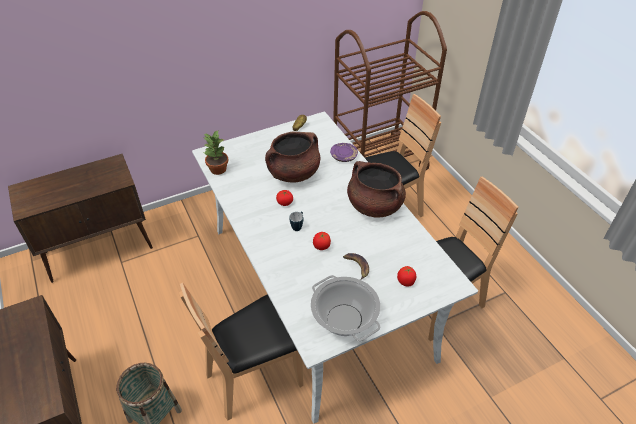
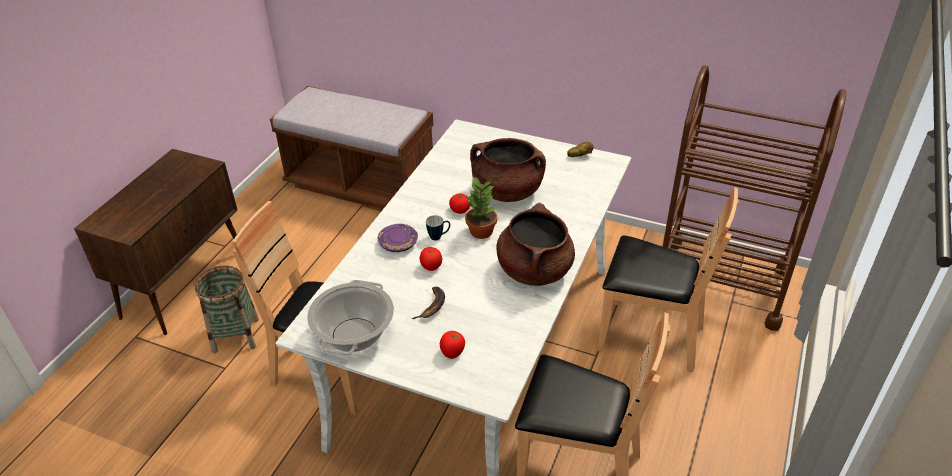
camera: 50 degrees right, 5 degrees down
(100, 249) = (361, 184): brown cabinet -> brown bench
(217, 169) = (450, 147): potted plant -> potted plant (480, 231)
(344, 156) = (580, 208): purple plate -> purple plate (398, 243)

